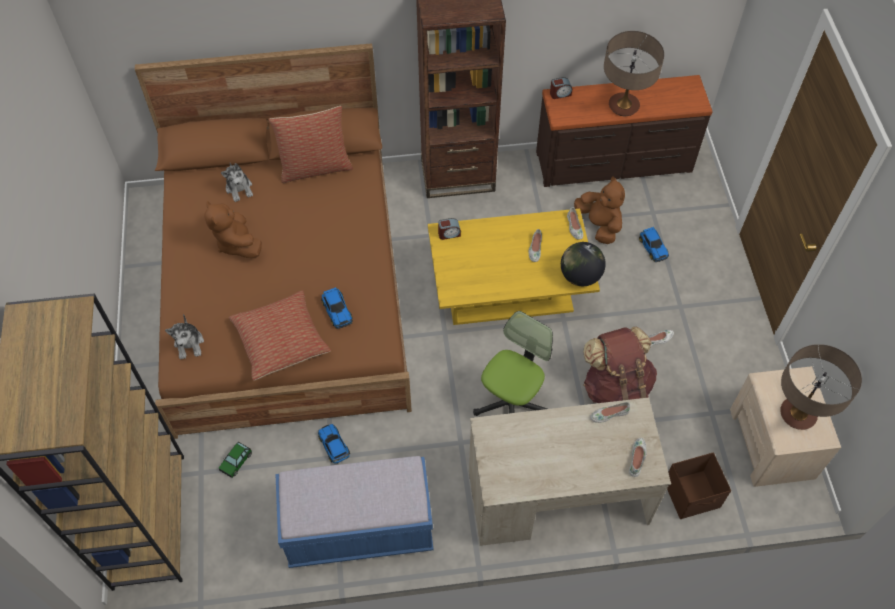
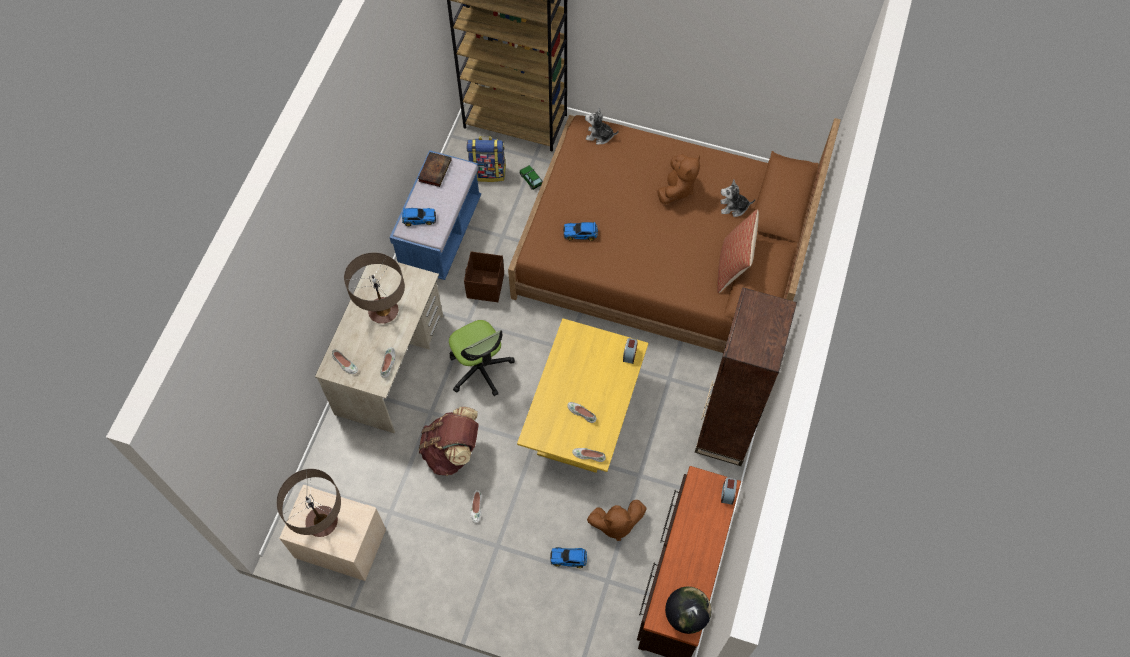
camera: 115 degrees right, 5 degrees up
(237, 243) = (677, 189): brown plush toy -> brown plush toy turned 120 degrees clockwise
(244, 516) = (488, 172): none -> backpack
(281, 341) = (573, 190): pillow -> none
(310, 515) = (435, 170): none -> book
(334, 446) = (510, 240): toy car -> toy car (418, 218)
(580, 276) = (537, 434): globe -> globe (686, 615)
(623, 106) = (686, 544): table lamp -> table lamp (383, 312)
(692, 495) = (337, 458): brown storage box -> brown storage box (485, 286)

